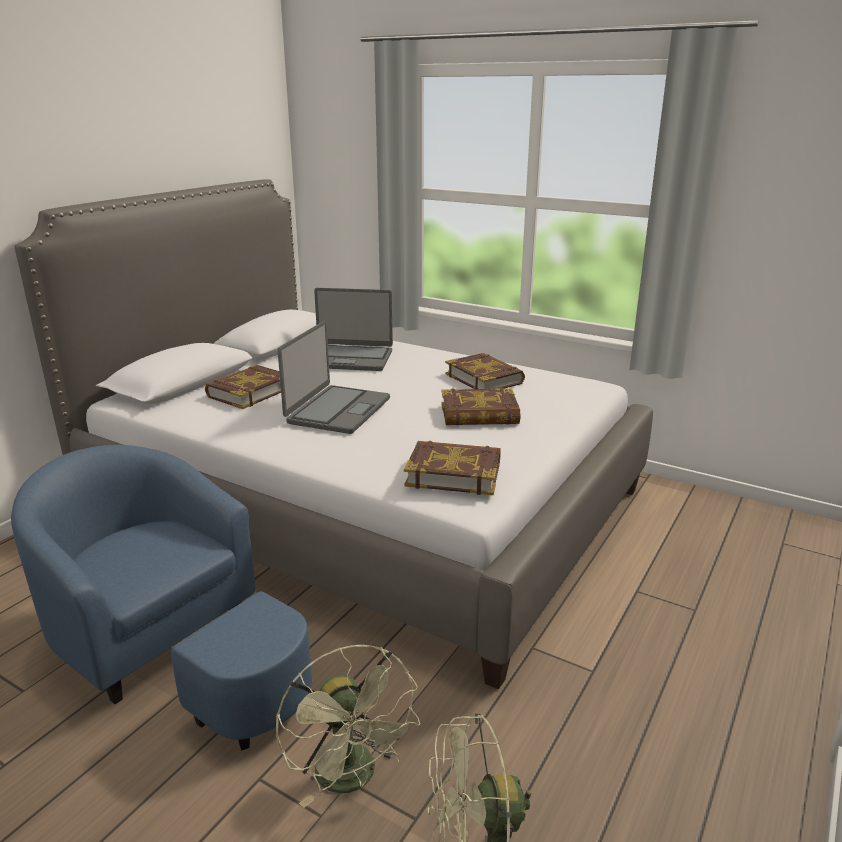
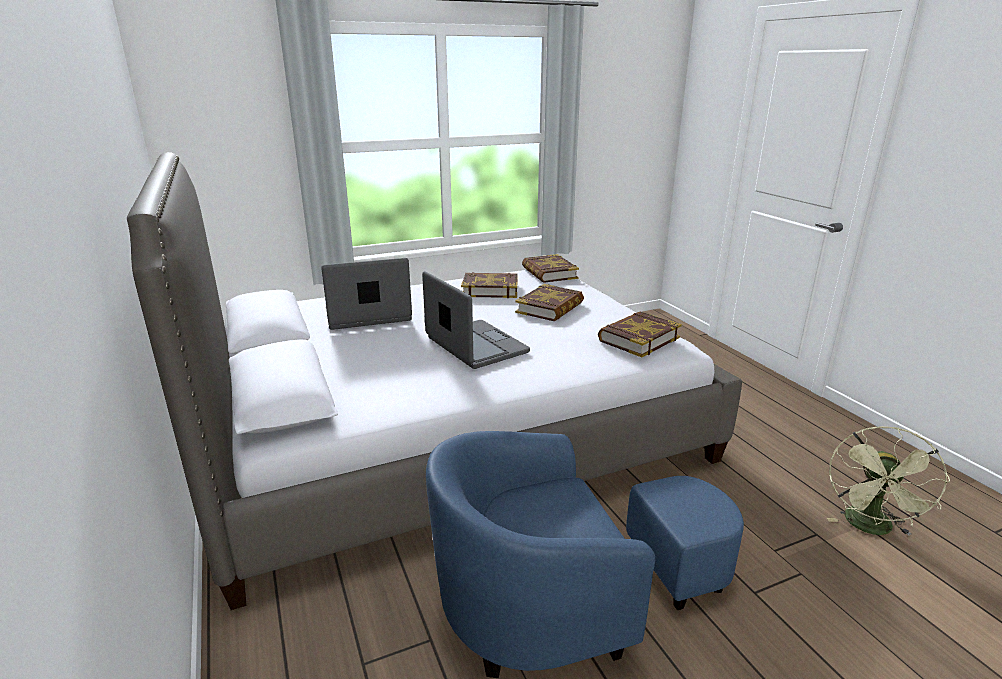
camera: 55 degrees left, 0 degrees up
(249, 392) = (372, 369): book -> book (549, 273)
(349, 359) = (368, 315): laptop -> laptop turned 150 degrees counterclockwise
(353, 779) = (773, 548): green fan -> none

